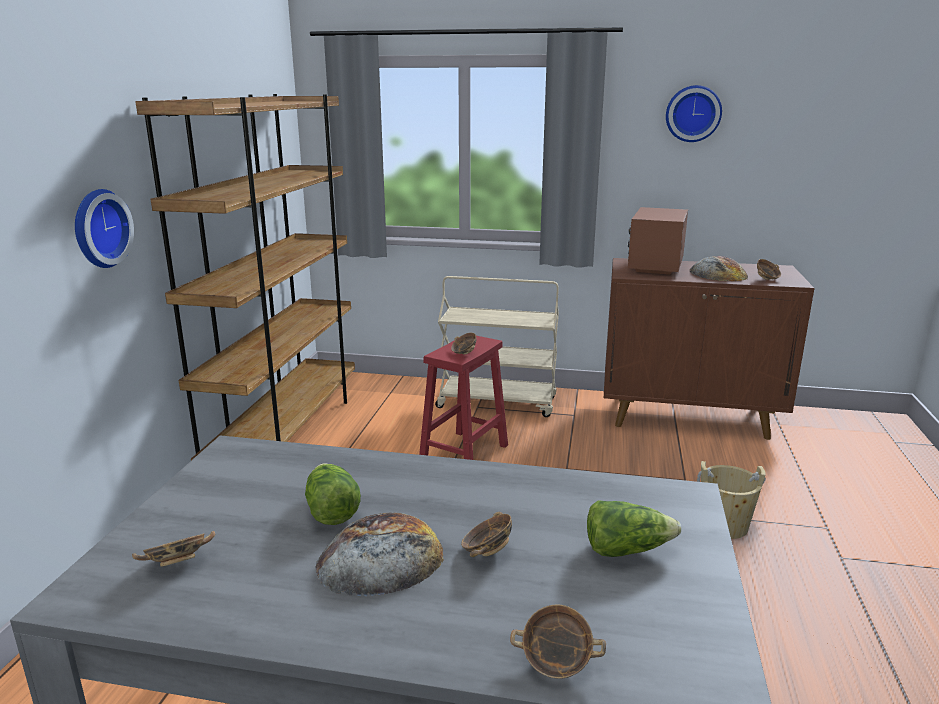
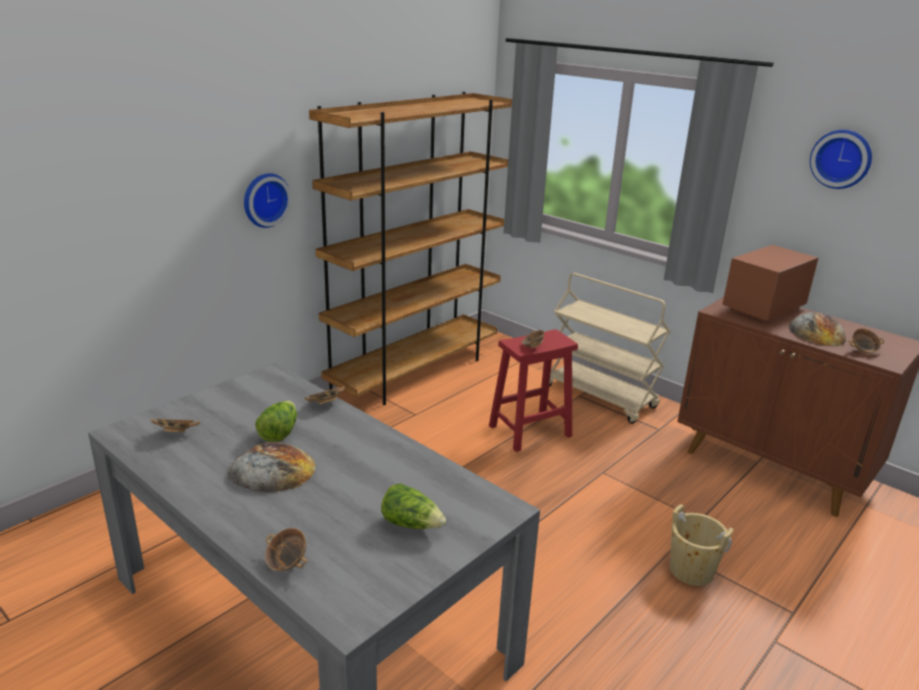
camera: 30 degrees right, 5 degrees up
(486, 551) = (330, 490): bowl -> bowl (325, 403)

